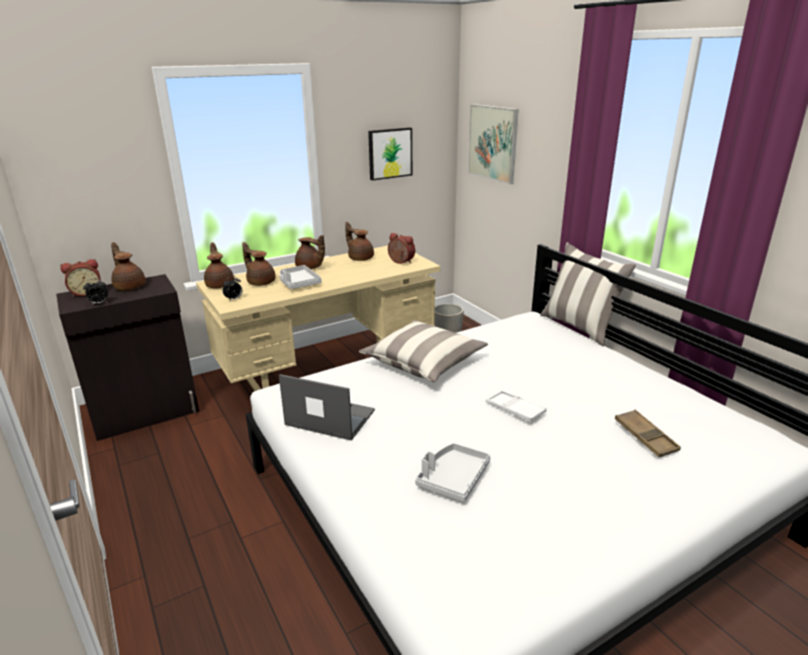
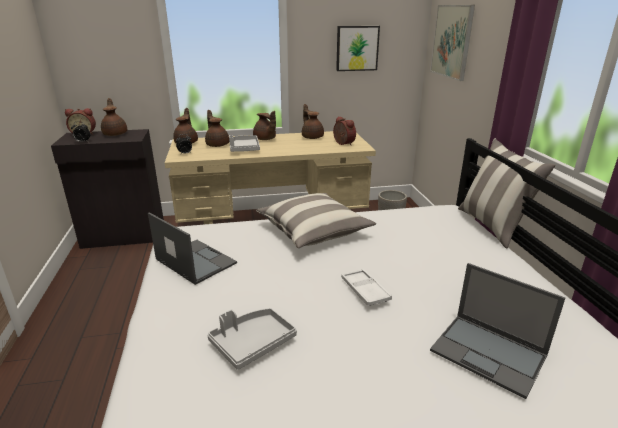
camera: 20 degrees right, 0 degrees up
(645, 437) = (489, 353): brown tray -> laptop

